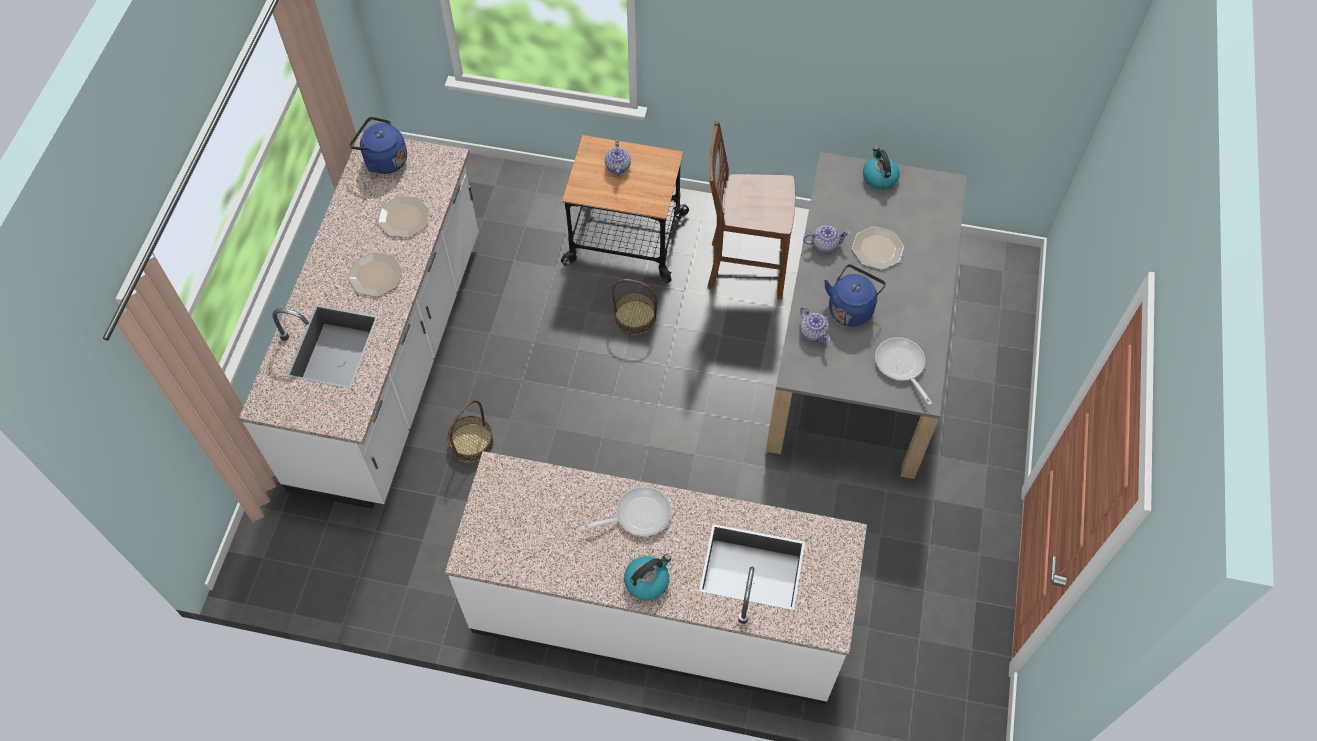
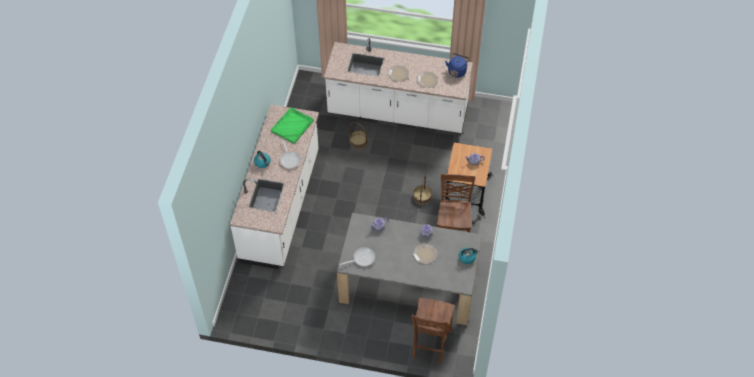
camera: 90 degrees right, 5 degrees down
(525, 511) = (292, 125): none -> green tray
(851, 308) = (392, 242): blue kettle -> none
(993, 313) = (430, 345): none -> brown chair

